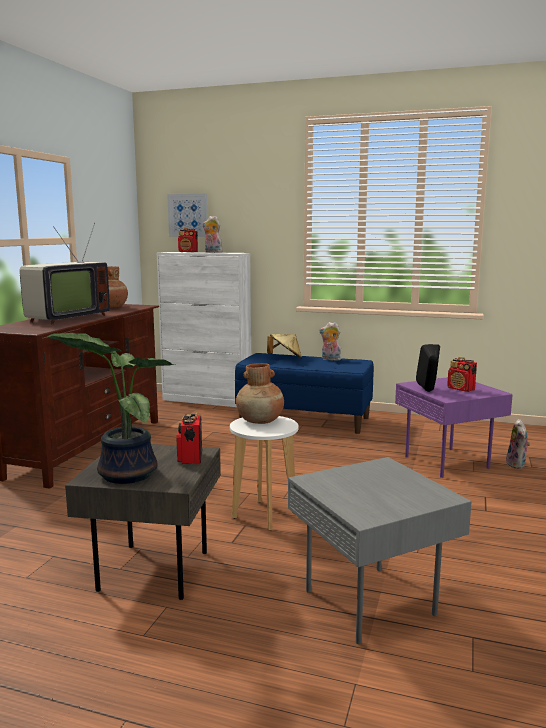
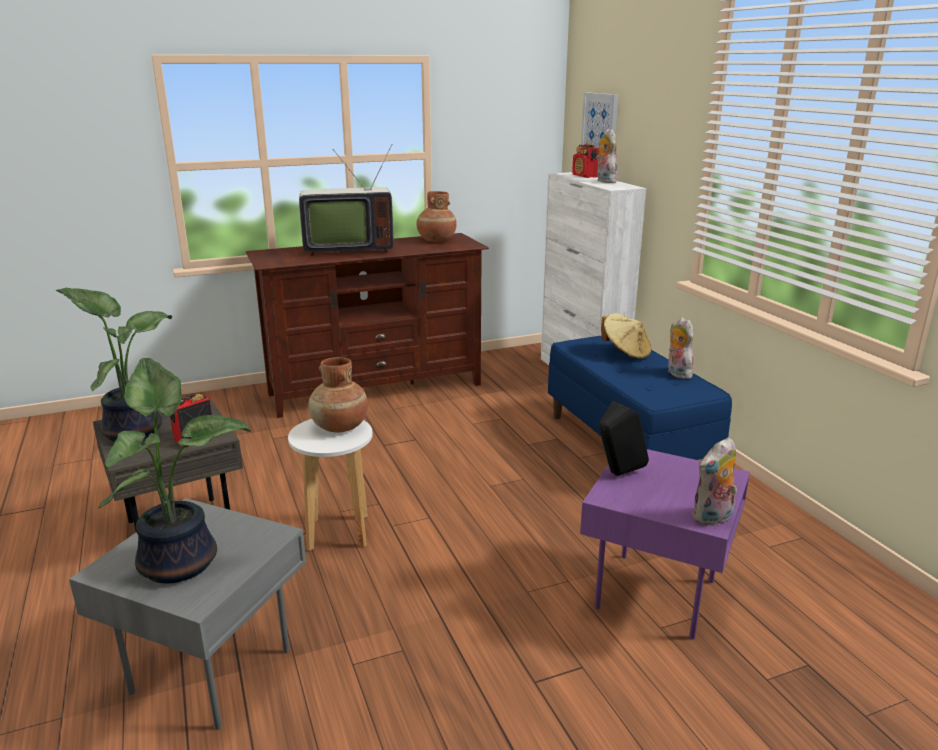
camera: 50 degrees right, 10 degrees up
(384, 492) = (182, 560): none -> potted plant
(461, 389) = (673, 493): radio -> none
(517, 465) = (750, 662): plush toy -> plush toy (713, 518)

